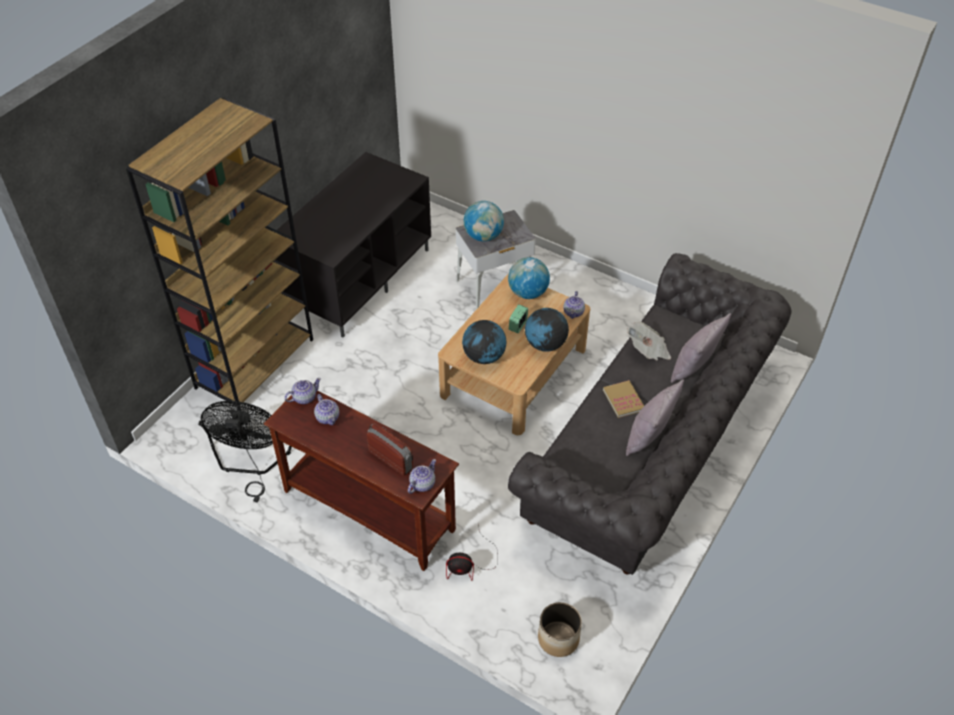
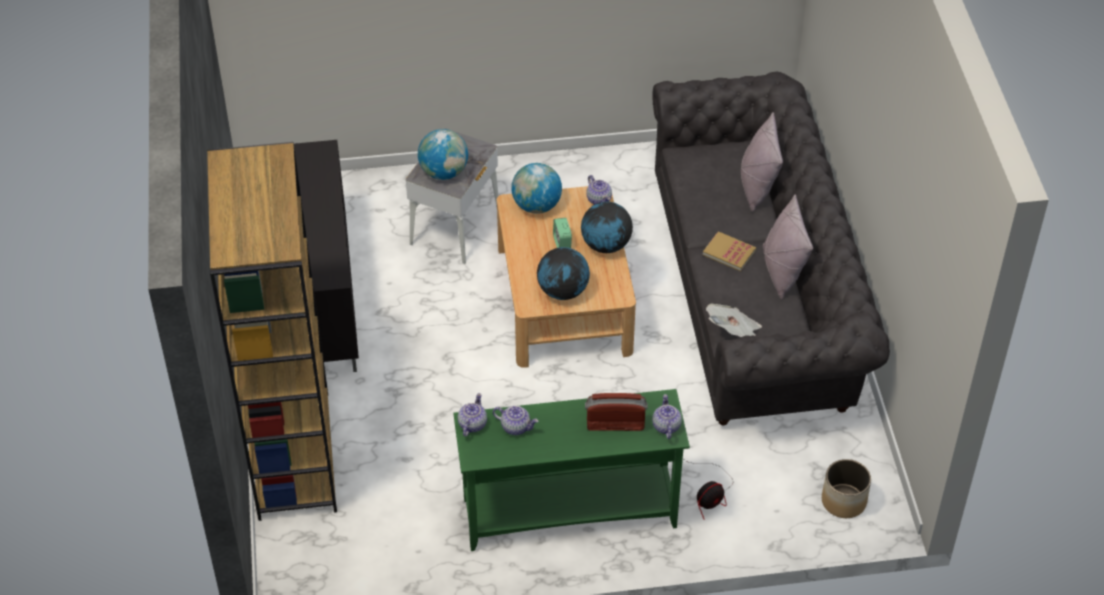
camera: 40 degrees left, 0 degrees up
(249, 463) = (404, 549): black fan -> none
(368, 510) = (568, 512): brown console table -> green console table
(648, 351) = (704, 195): newspaper -> newspaper (733, 330)

